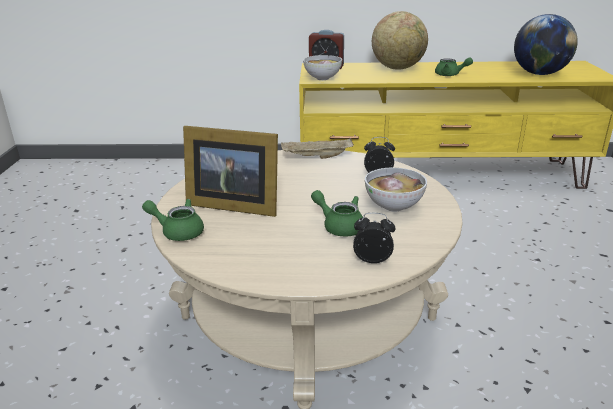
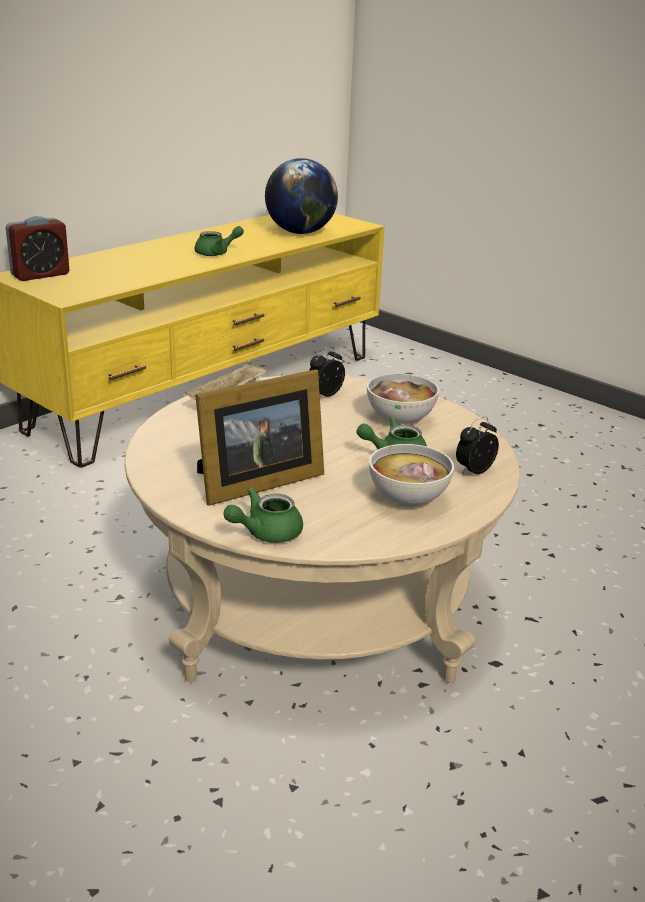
camera: 50 degrees left, 0 degrees up
(322, 78) = (75, 293): bowl -> bowl (407, 500)
(398, 68) = (137, 256): globe -> none

